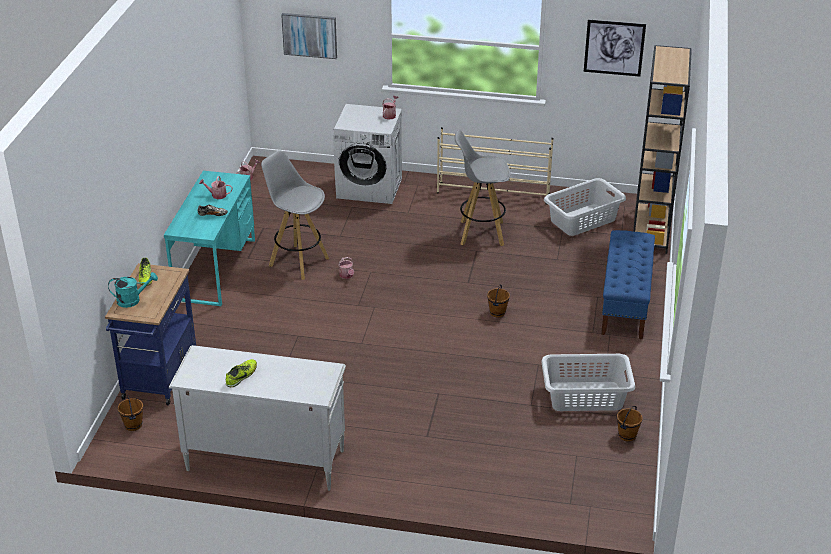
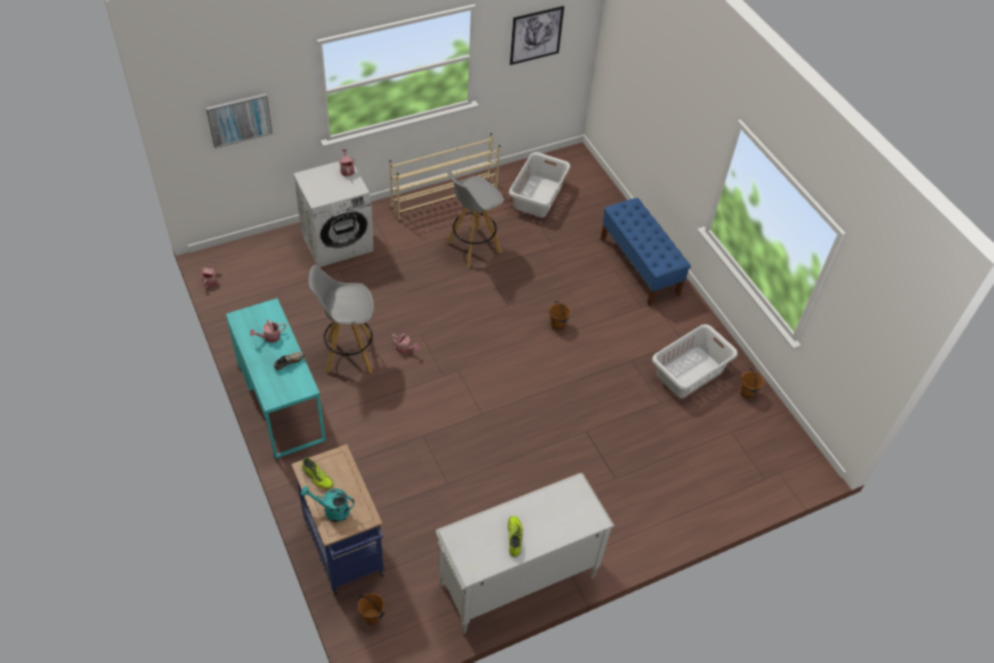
camera: 40 degrees left, 15 degrees up
(133, 300) = (332, 510): turquoise watering can -> turquoise watering can turned 120 degrees counterclockwise
(651, 230) = (595, 184): bookcase -> none

